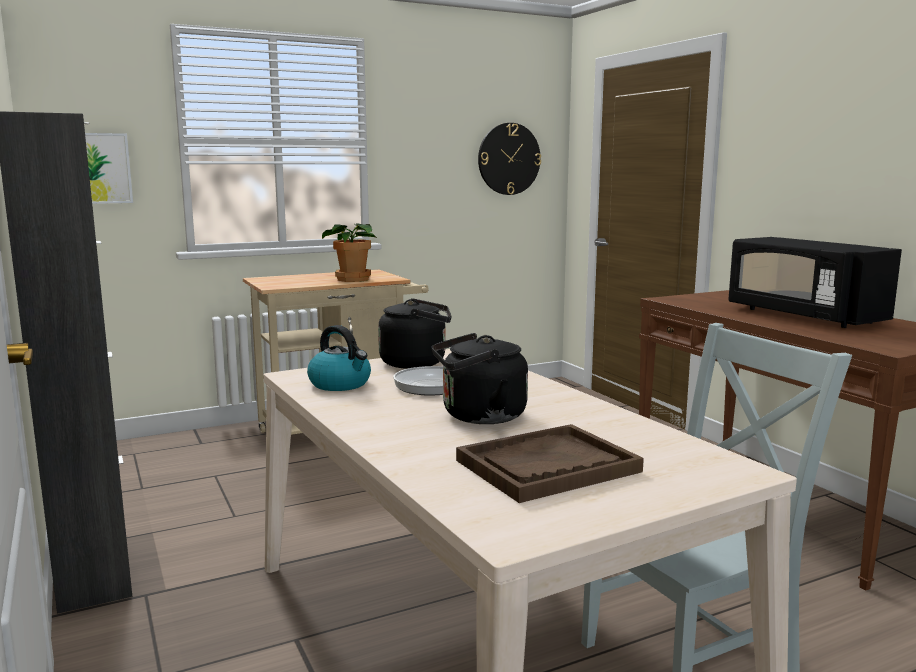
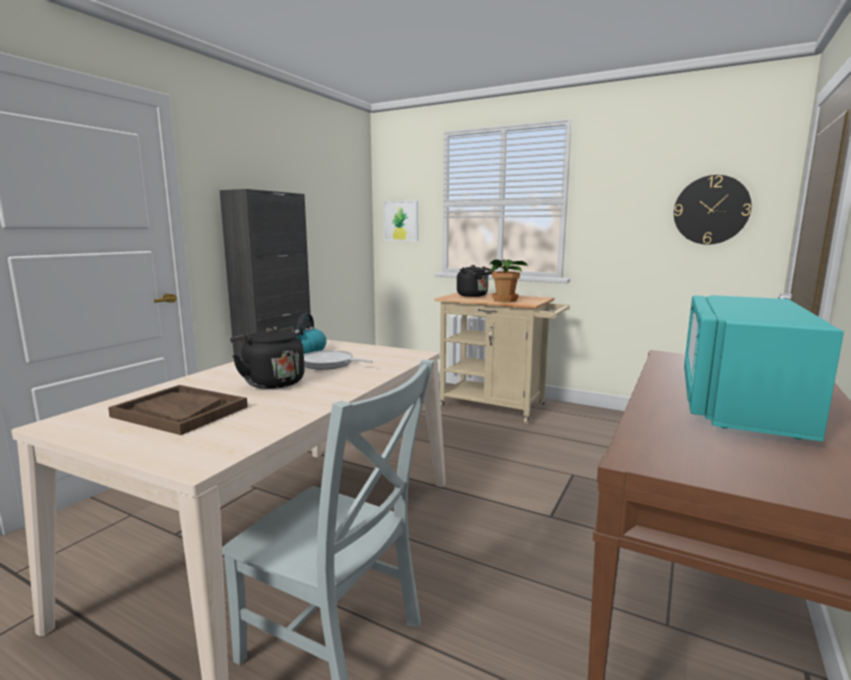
camera: 55 degrees right, 0 degrees up
(417, 363) = (375, 352): black kettle -> black kettle (474, 296)
(802, 316) = (739, 404): black microwave -> turquoise microwave

